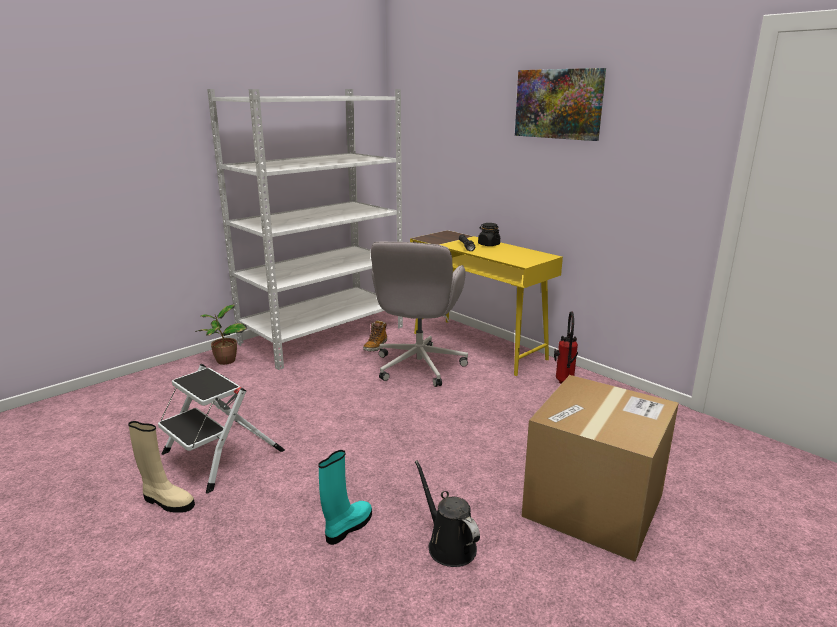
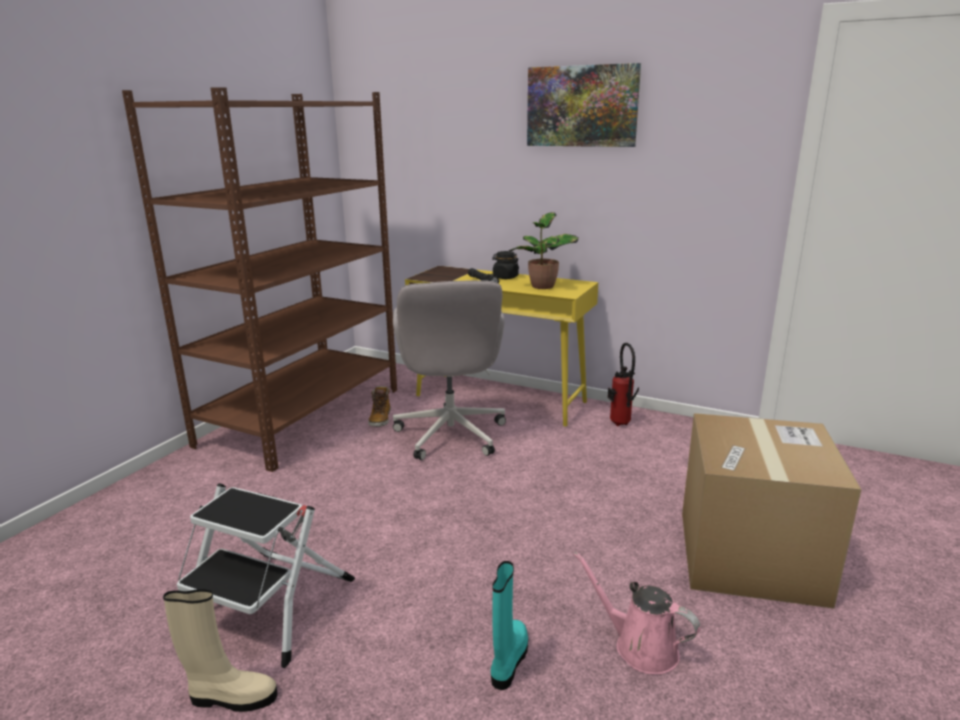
camera: 20 degrees left, 0 degrees up
(225, 361) = (186, 474): potted plant -> potted plant (542, 286)
(323, 335) = (303, 416): white bookcase -> brown bookcase
(448, 545) = (640, 647): black watering can -> pink watering can

